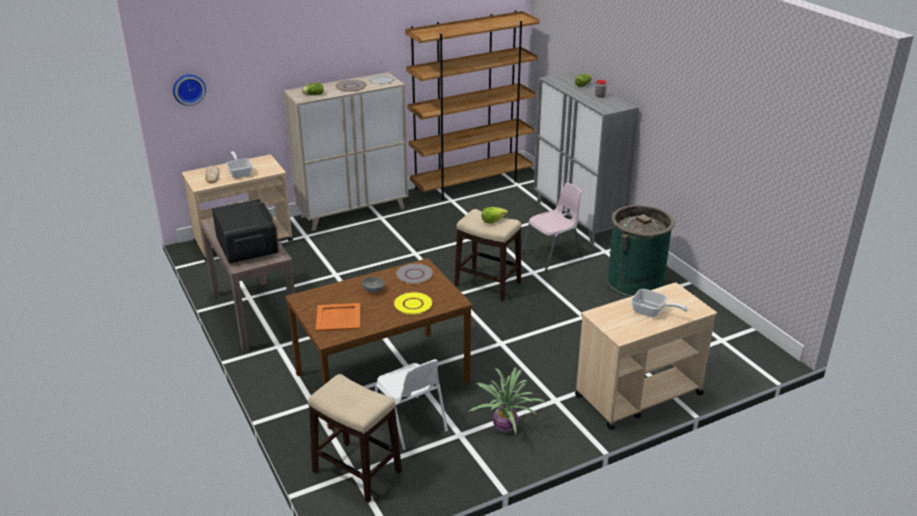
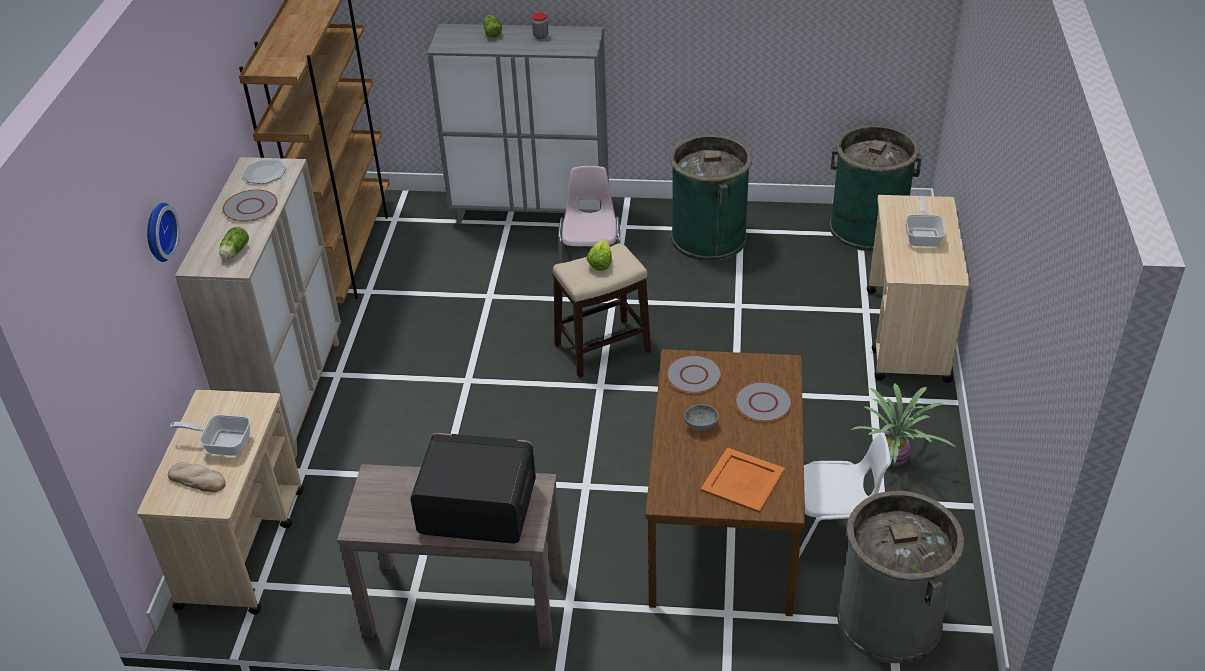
camera: 55 degrees left, 10 degrees up
(188, 89) = (97, 367): wall clock -> wall clock (158, 232)
(356, 471) = (889, 620): stool -> grey trash can
(413, 304) = (763, 403): yellow plate -> grey plate
(652, 312) = (923, 236): frying pan -> frying pan turned 60 degrees counterclockwise
(733, 341) = (867, 228): none -> green trash can

